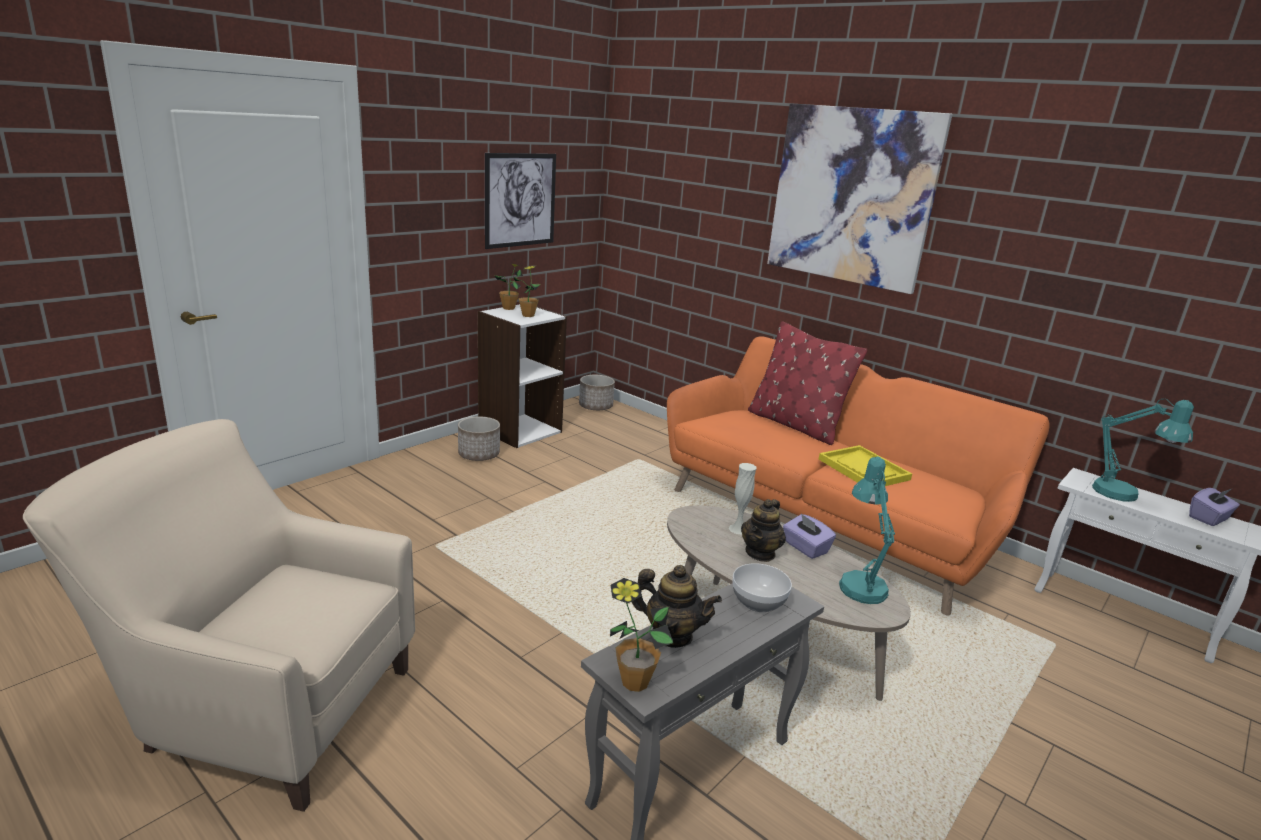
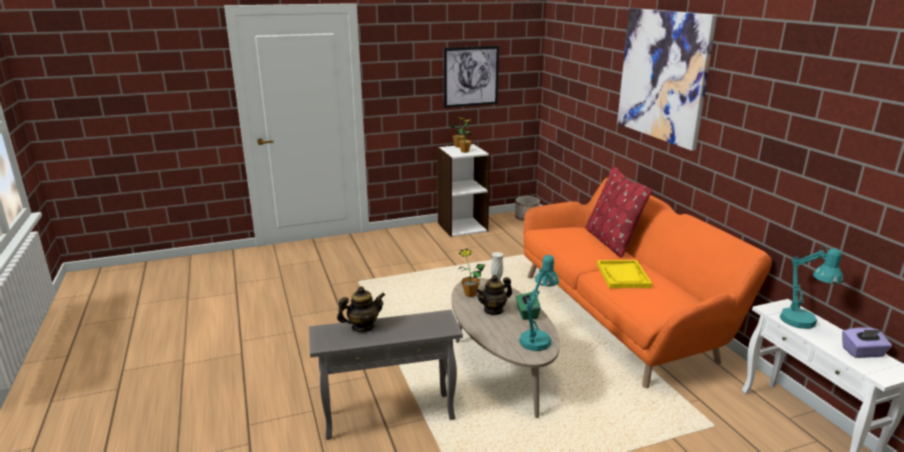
camera: 30 degrees right, 0 degrees up
(260, 708) = (225, 334): beige armchair -> none
(479, 454) = (425, 237): planter -> none
(634, 682) = (321, 340): potted plant -> potted plant (470, 294)
(671, 635) = (362, 327): teapot -> teapot turned 75 degrees counterclockwise
(758, 602) = (427, 324): bowl -> none
(805, 548) = (526, 313): purple tissue box -> green tissue box

